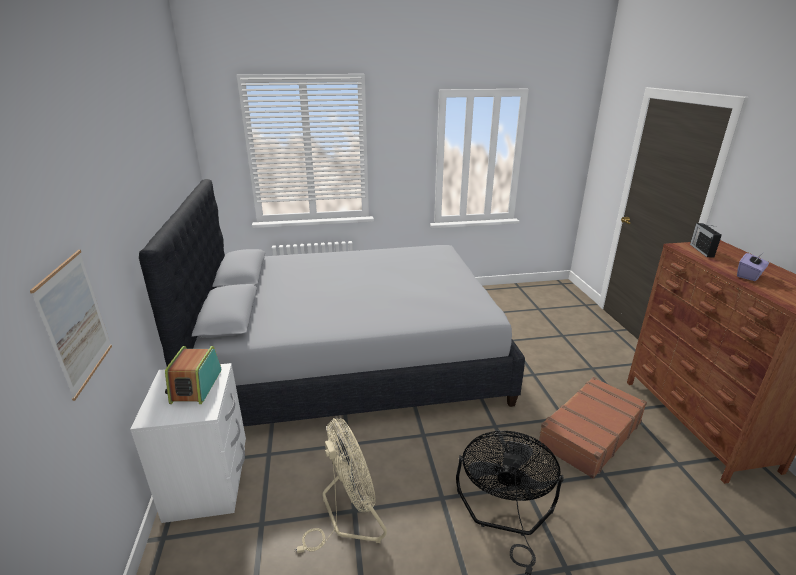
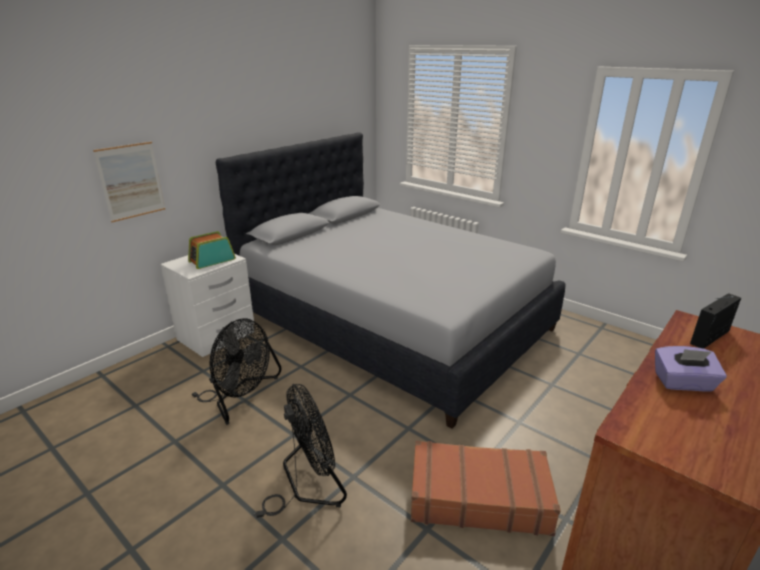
camera: 50 degrees right, 0 degrees up
(344, 512) = (238, 397): beige fan -> black fan

